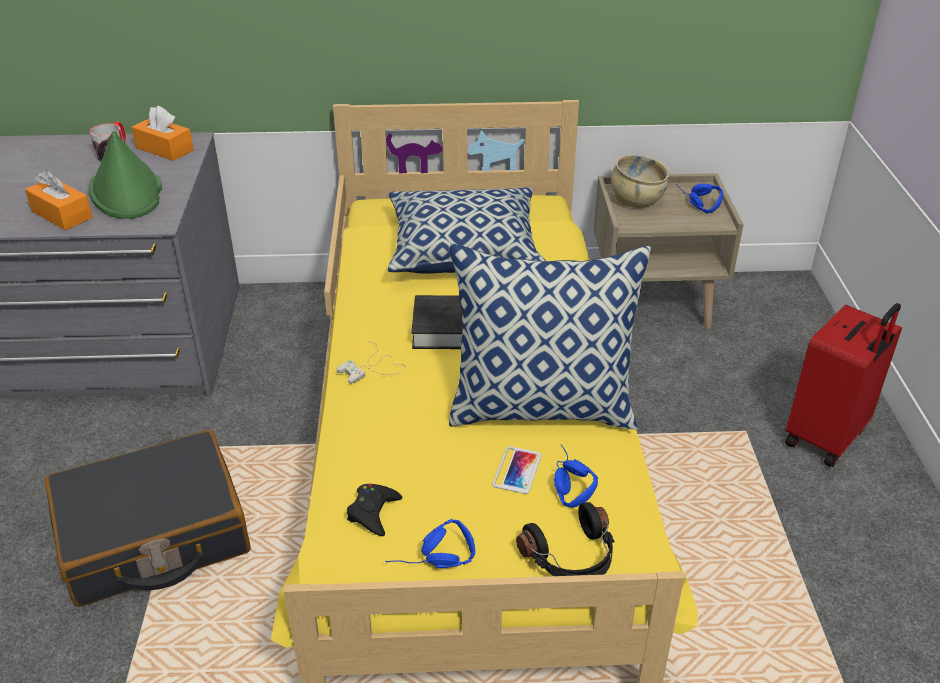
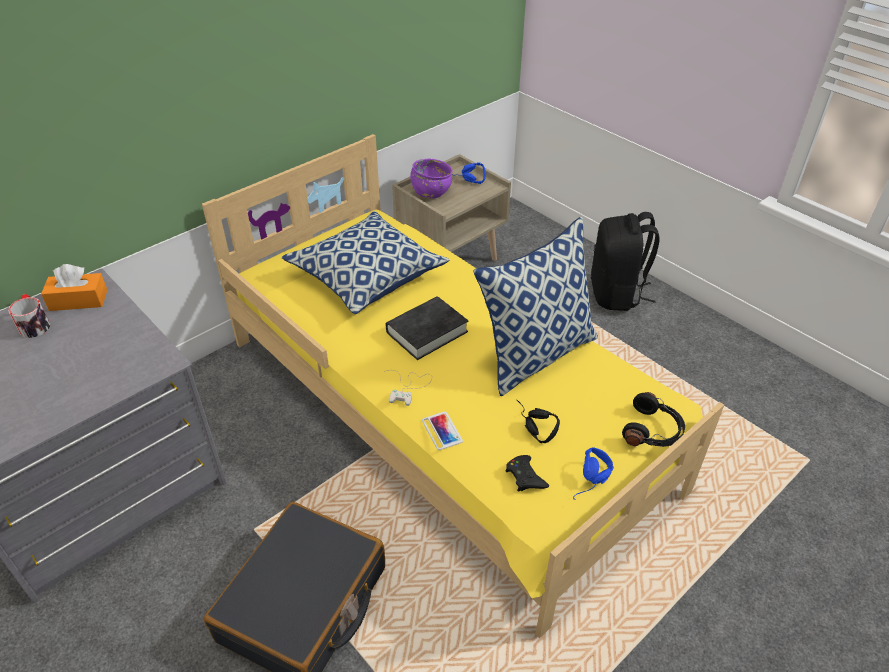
camera: 40 degrees left, 5 degrees up
(62, 214) = (65, 398): orange tissue box -> none
(126, 191) = (97, 351): green hat -> none
(443, 470) = (530, 426): none -> black headphones
(517, 470) = (568, 400): phone -> phone (442, 431)
(565, 482) = (599, 391): blue headphones -> none
(636, 200) = (431, 192): beige bowl -> purple bowl
(827, 438) = (616, 294): red suitcase -> black backpack

